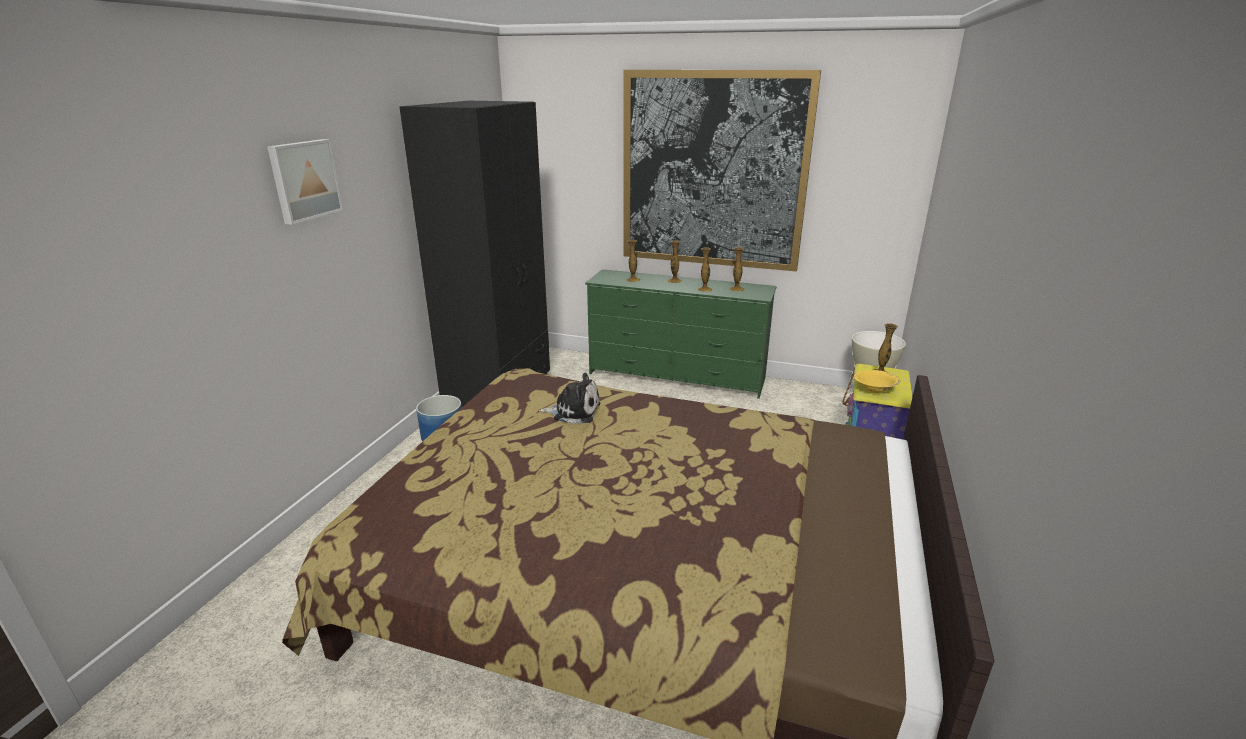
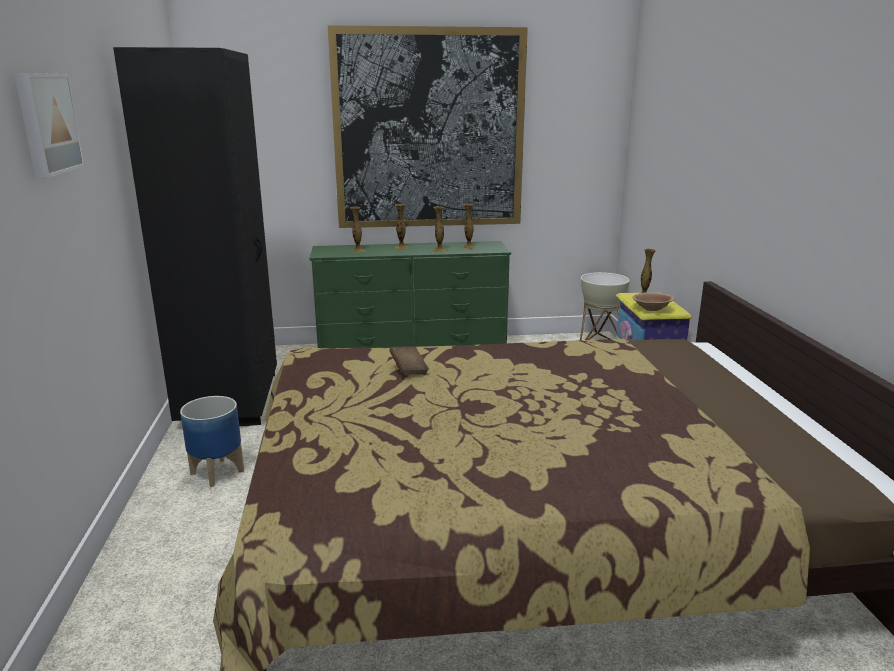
camera: 25 degrees left, 5 degrees down
(574, 411) = (409, 370): plush toy -> brown book
(874, 389) = (652, 308): yellow bowl -> brown bowl

